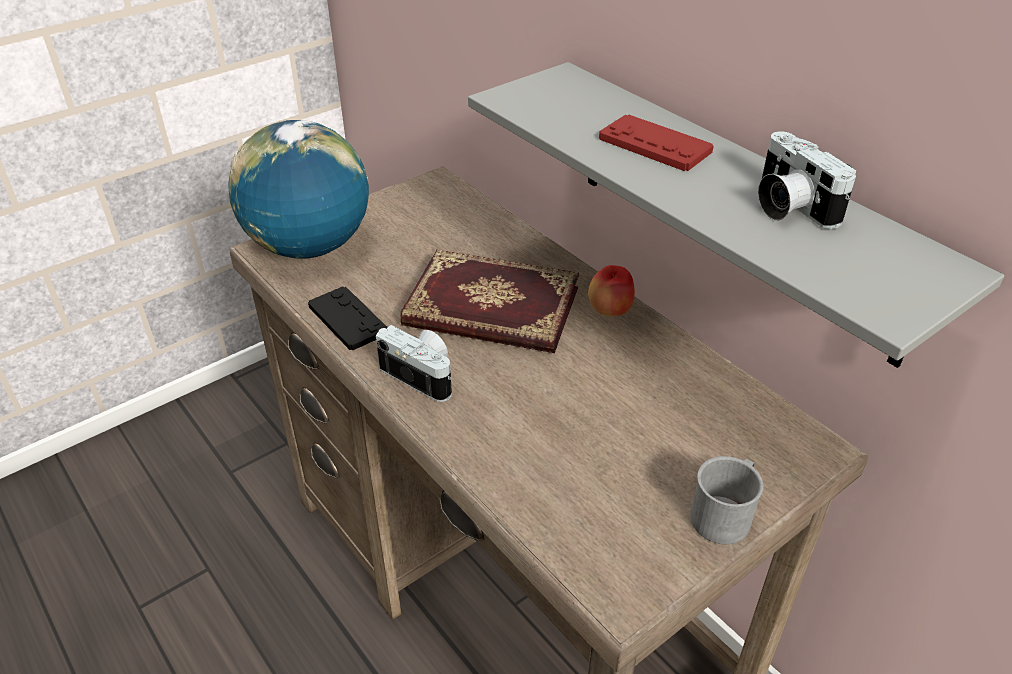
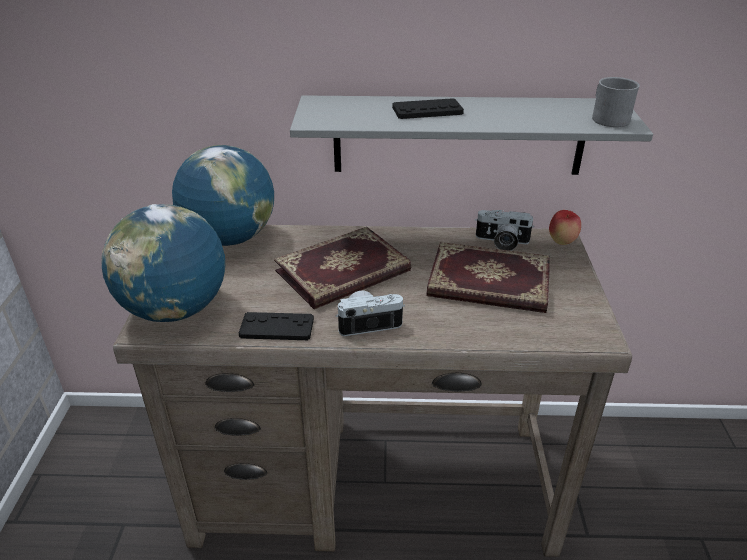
camera: 50 degrees left, 5 degrees down
(455, 207) = (230, 238): none -> globe
(610, 311) = (399, 238): apple -> apple (562, 242)
(612, 430) = (488, 283): none -> book
(655, 145) = (427, 110): red game controller -> black game controller
(725, 513) = (576, 281): grey mug -> grey mug (607, 118)
(788, 206) = (524, 109): camera -> camera (501, 242)

